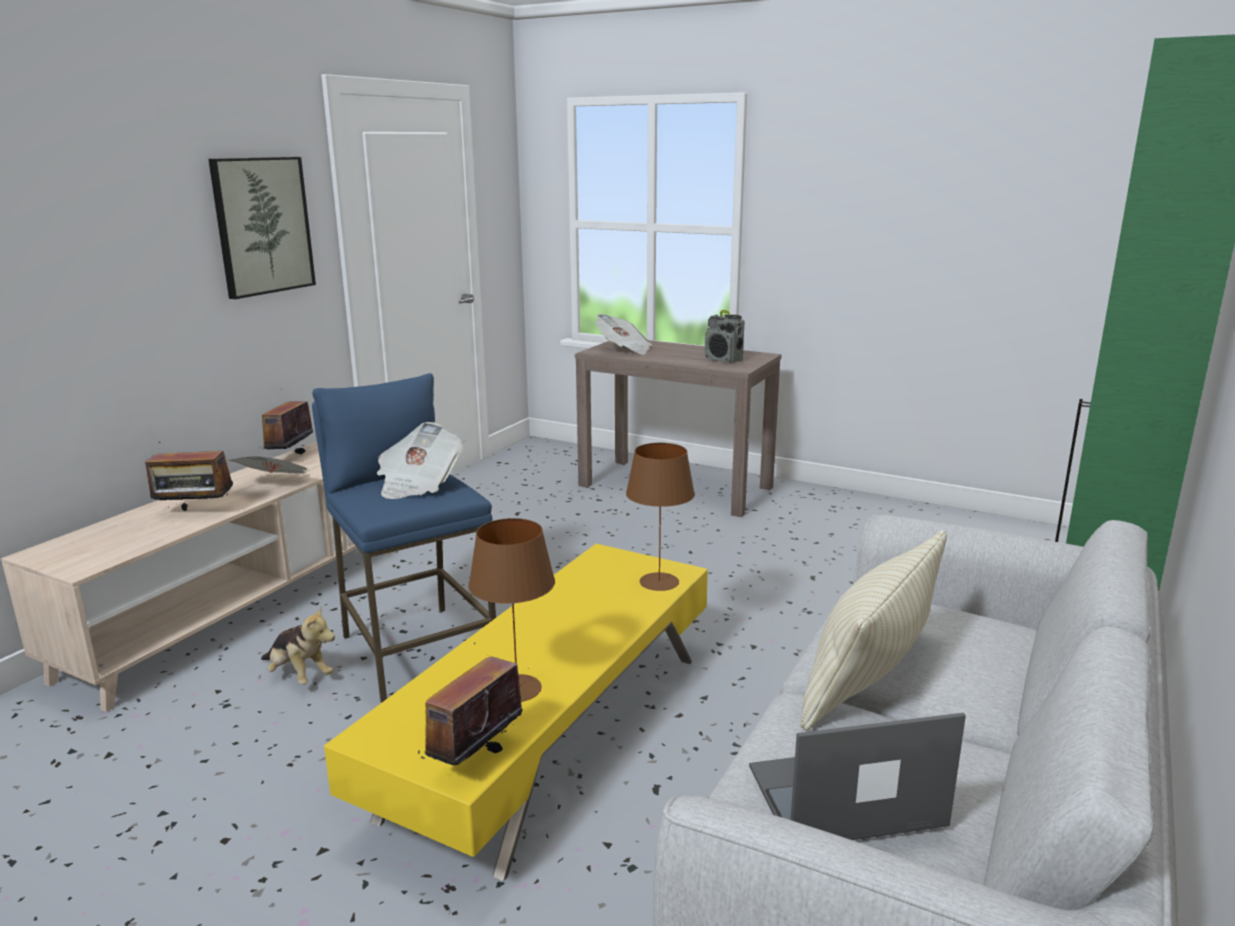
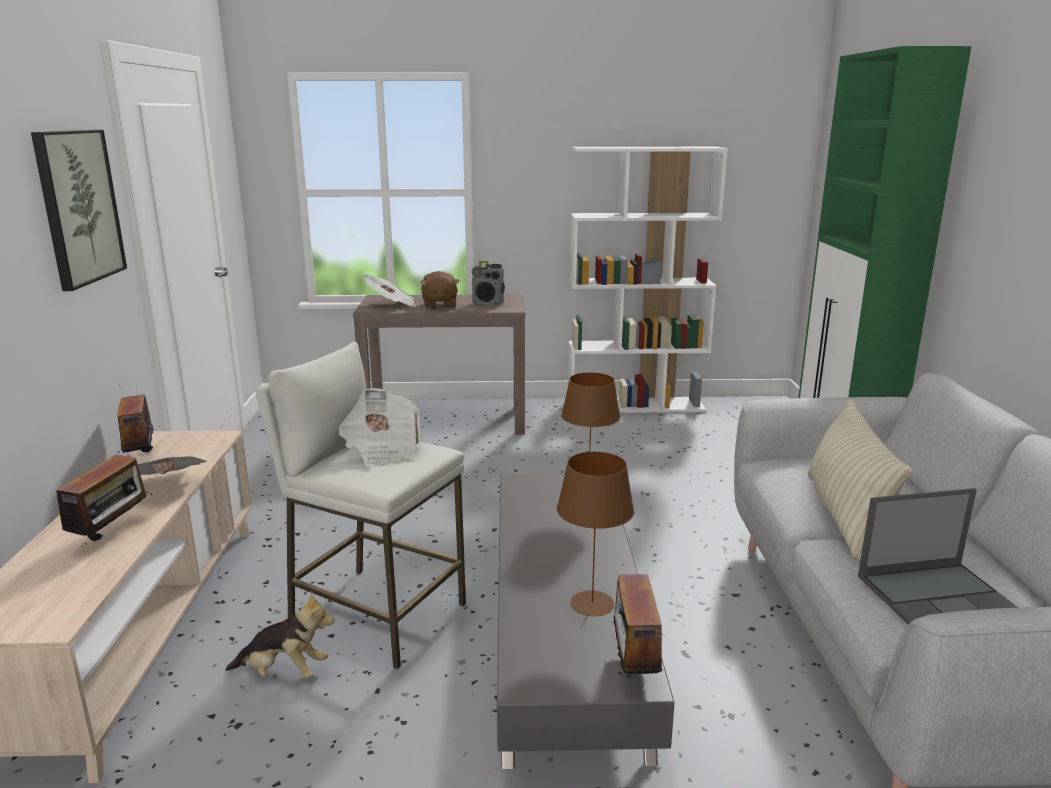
camera: 30 degrees left, 0 degrees up
(195, 513) = (112, 534): radio -> radio turned 45 degrees counterclockwise
(416, 651) = (376, 614): blue stool -> white stool
(552, 733) = (566, 641): yellow coffee table -> grey coffee table
(669, 356) = (439, 305): none -> brown plush toy
(843, 797) = (936, 593): laptop -> laptop turned 150 degrees counterclockwise
(910, 511) = (636, 405): none -> white bookcase

